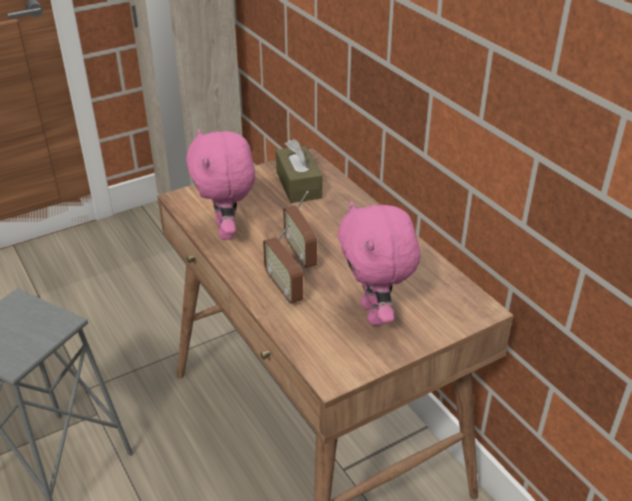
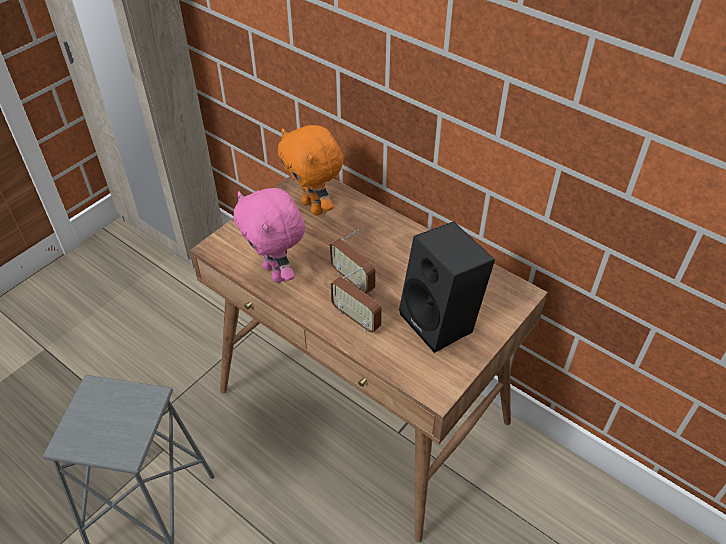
camera: 20 degrees left, 10 degrees up
(298, 185) = (314, 207): brown tissue box -> orange plush toy
(375, 314) = (442, 322): pink plush toy -> black speaker

